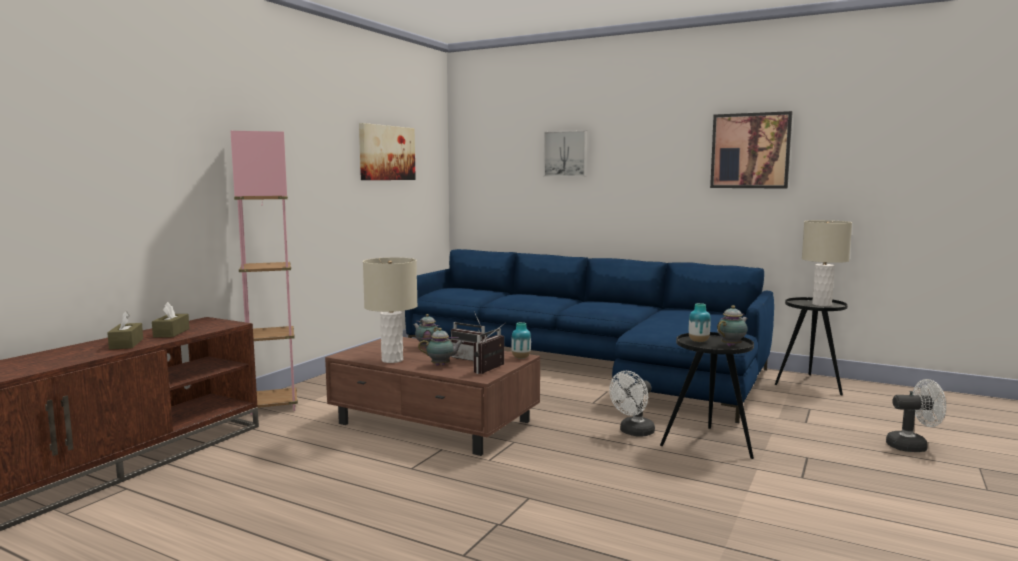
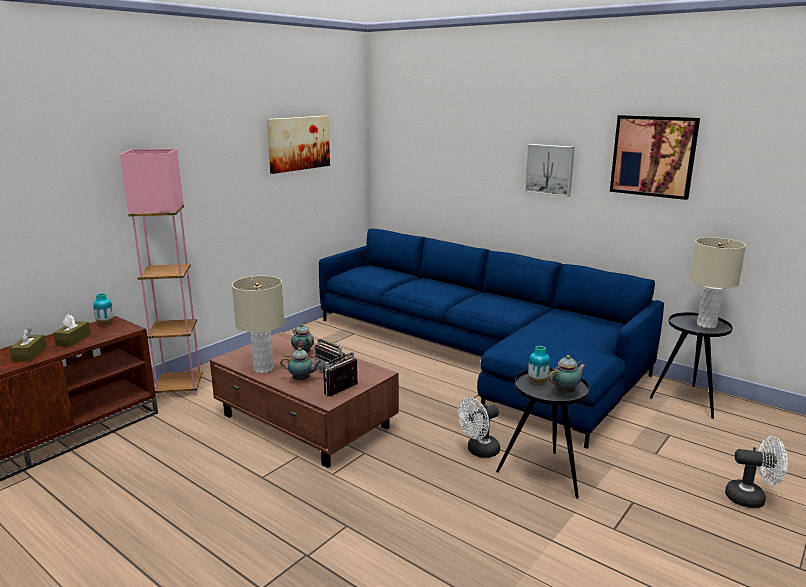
camera: 10 degrees right, 10 degrees up
(521, 357) = (379, 374): vase -> vase (105, 323)
(566, 154) = (474, 143): picture -> picture (550, 169)

